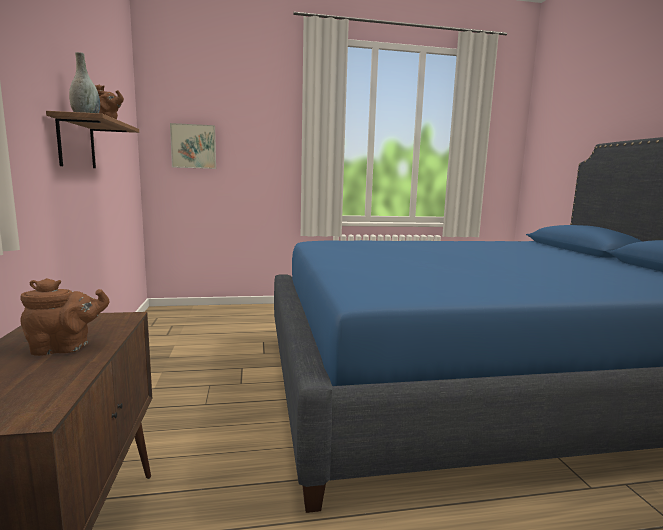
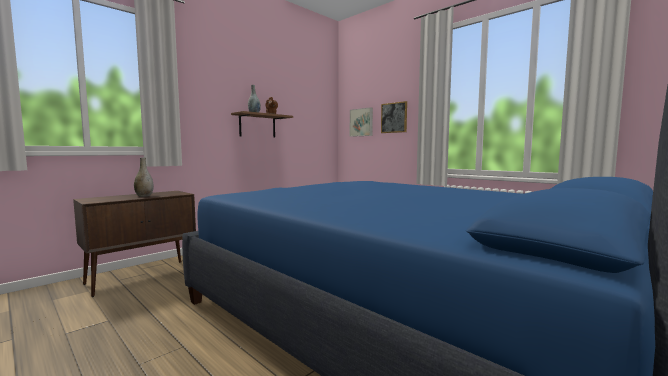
camera: 55 degrees right, 5 degrees down
(65, 348) = (144, 196): brown teapot -> grey vase
(255, 145) = (394, 117): none -> picture

